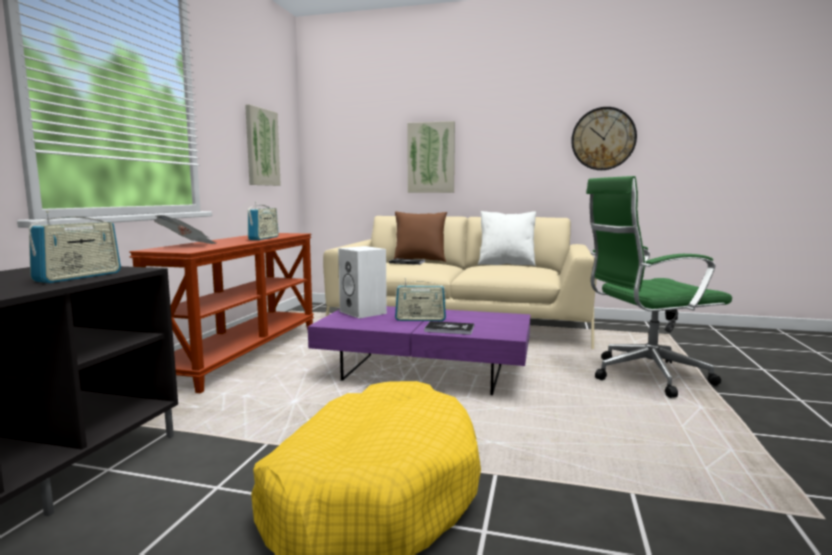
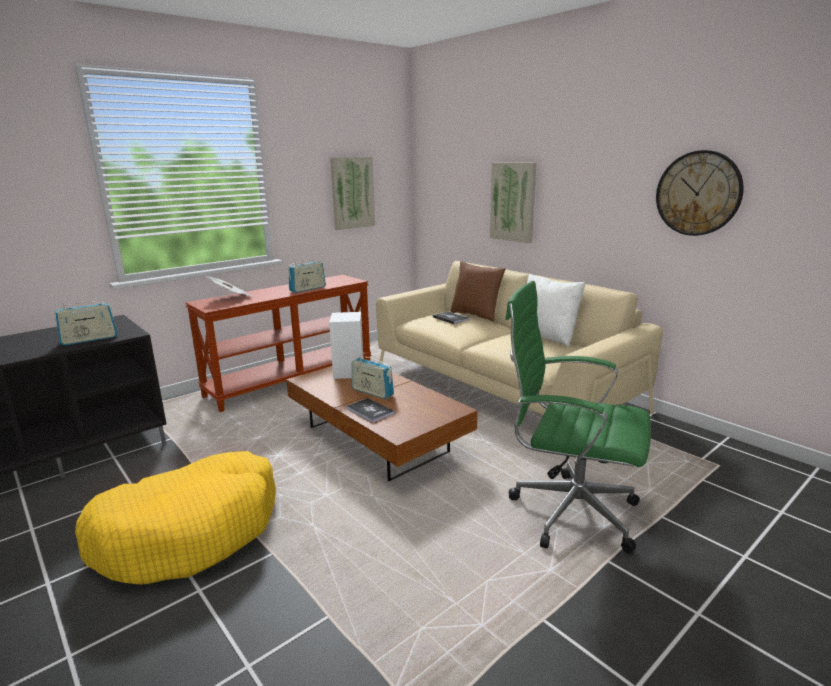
camera: 35 degrees right, 10 degrees up
(424, 373) = (378, 439): purple coffee table -> brown coffee table

